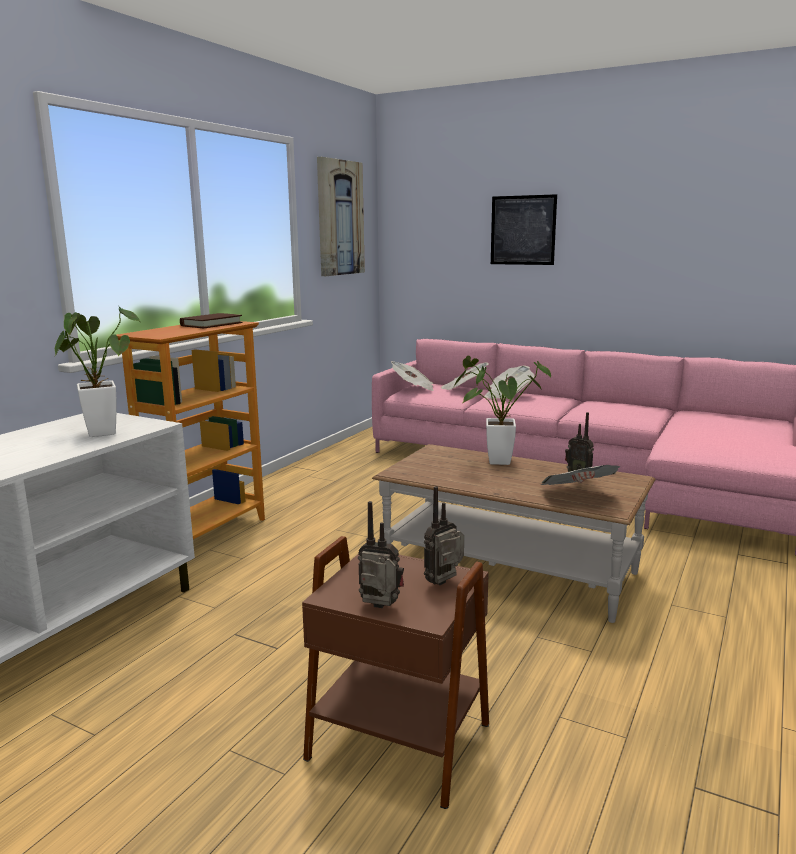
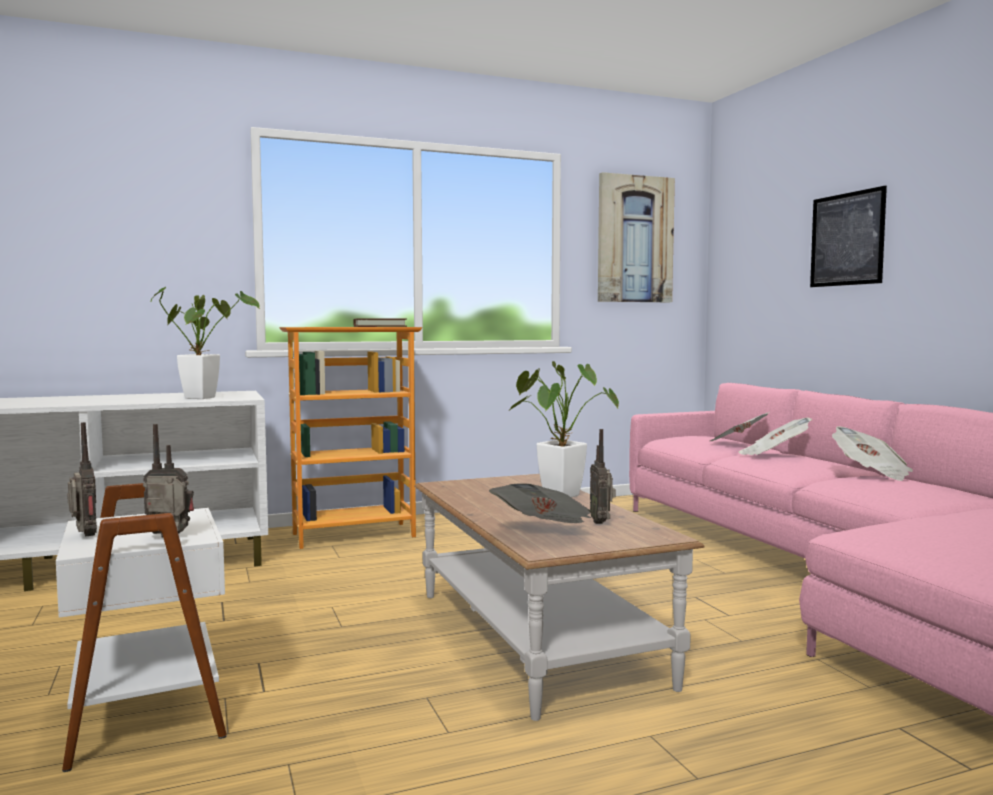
camera: 40 degrees right, 10 degrees down
(400, 738) = (151, 712): brown side table -> white side table
(413, 388) = (680, 437): newspaper -> newspaper (871, 473)

